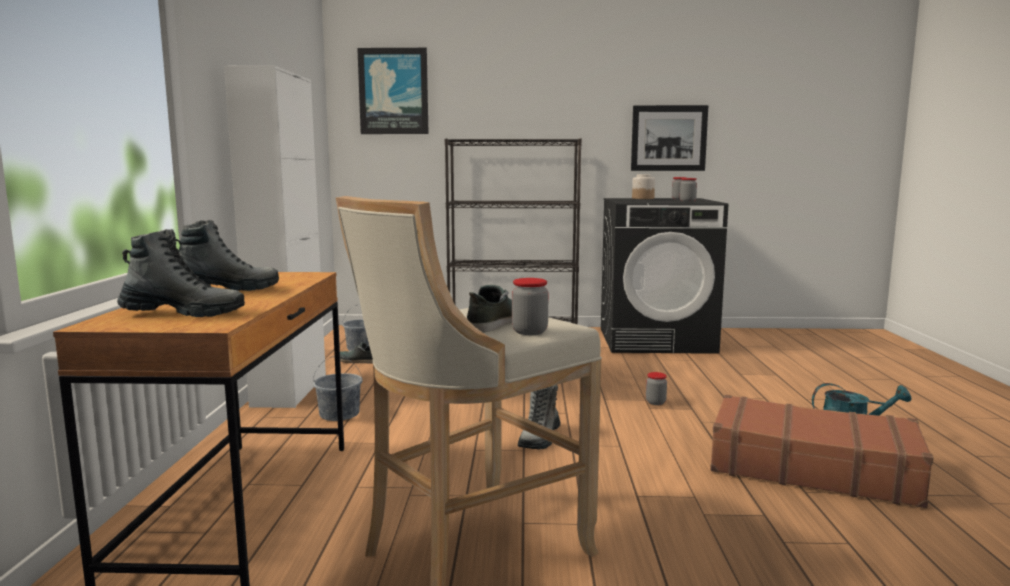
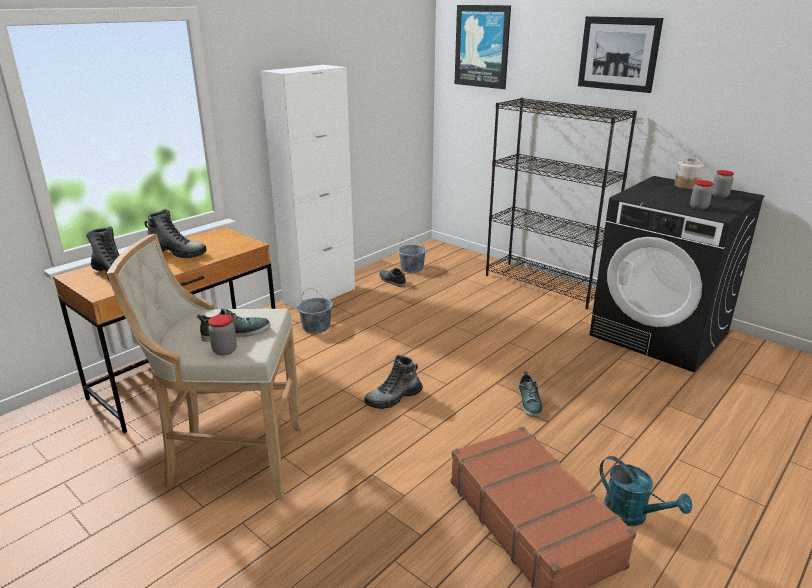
camera: 40 degrees right, 15 degrees up
(655, 402) = (529, 402): jar -> shoe
(668, 138) = (741, 119): picture -> picture (618, 54)

